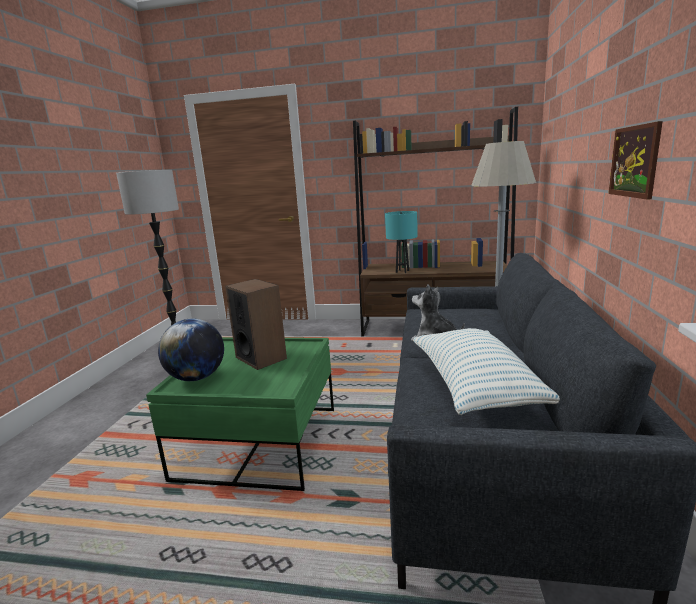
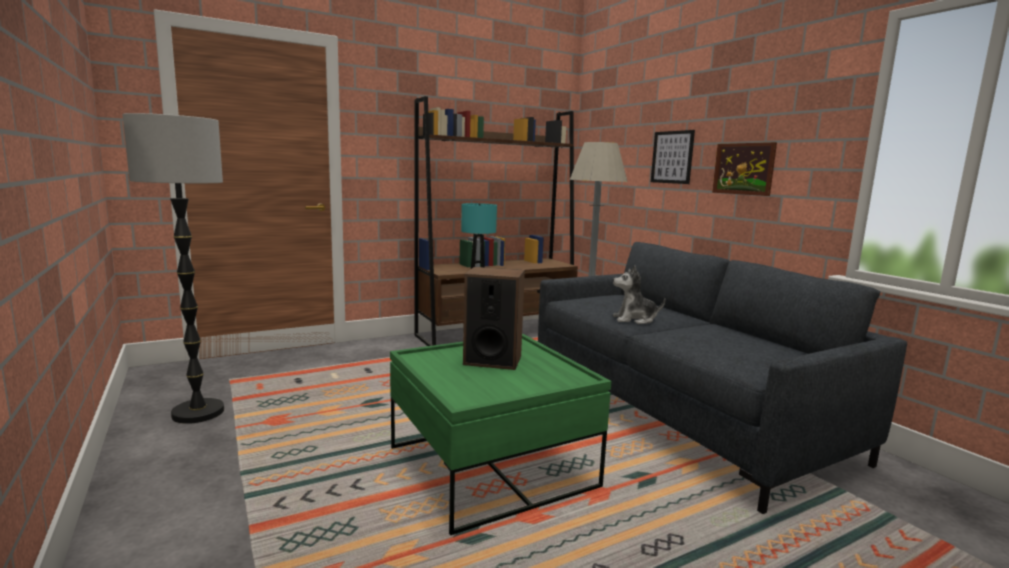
camera: 40 degrees left, 5 degrees down
(197, 377) = (466, 388): globe -> none
(475, 386) = (730, 341): pillow -> none
(588, 149) = (672, 157): none -> picture

